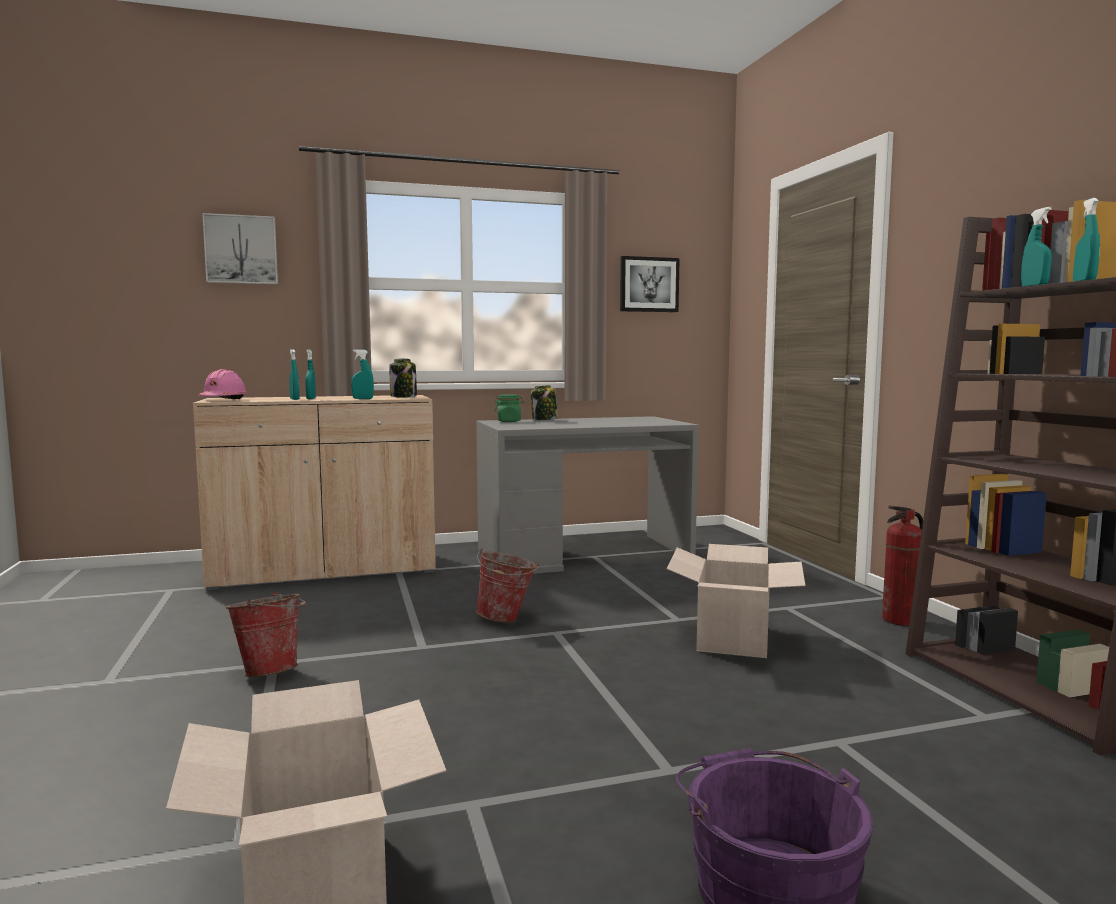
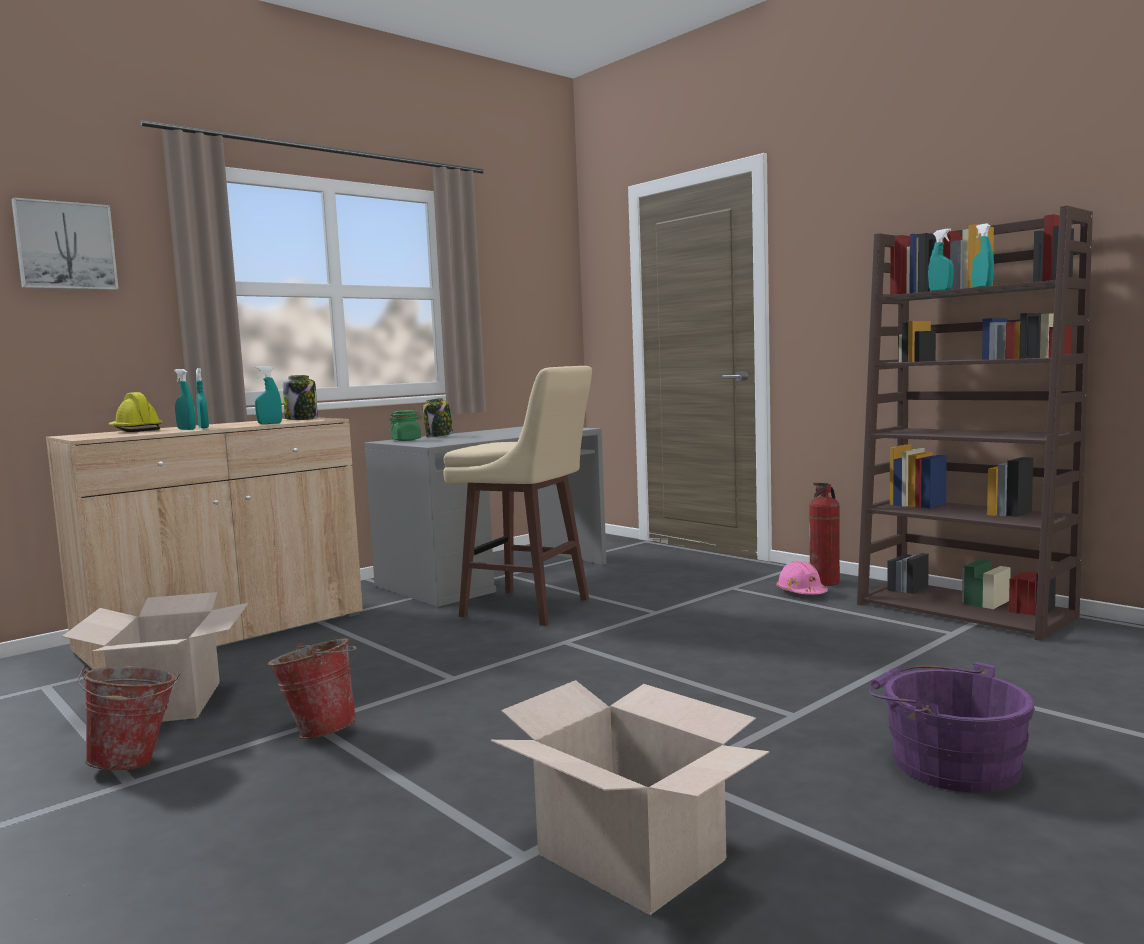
camera: 25 degrees left, 0 degrees up
(223, 400) = (95, 436): pink hard hat -> pink hard hat (801, 592)
(269, 397) = (135, 430): none -> yellow hard hat
(507, 619) = (503, 640): bucket -> bucket (138, 762)
(568, 593) = (528, 609): none -> beige stool
(648, 284) = (511, 289): picture -> none
(732, 638) = (719, 618): cardboard box -> cardboard box (168, 703)

